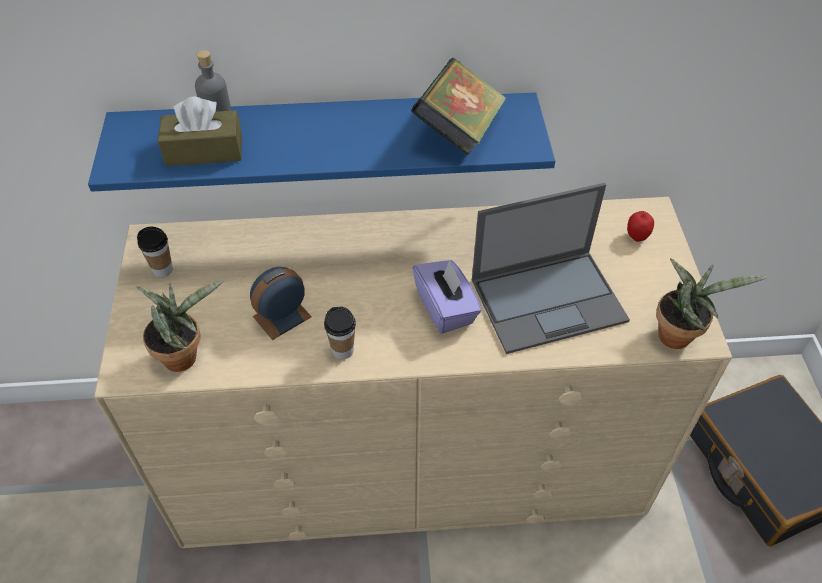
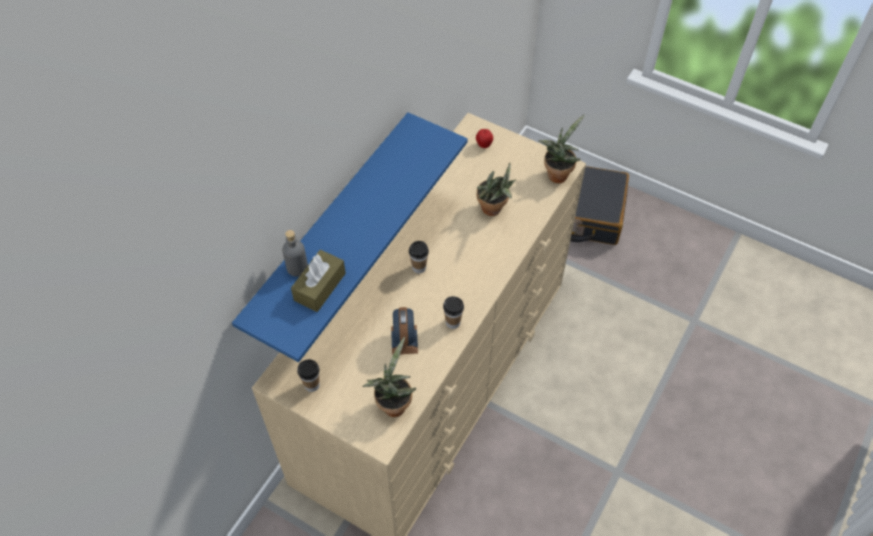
camera: 55 degrees left, 5 degrees up
(396, 275) = (419, 267): none -> cup
(446, 308) = (462, 259): purple tissue box -> none
(459, 131) = (410, 163): book -> none
(549, 299) = (494, 210): laptop -> potted plant

